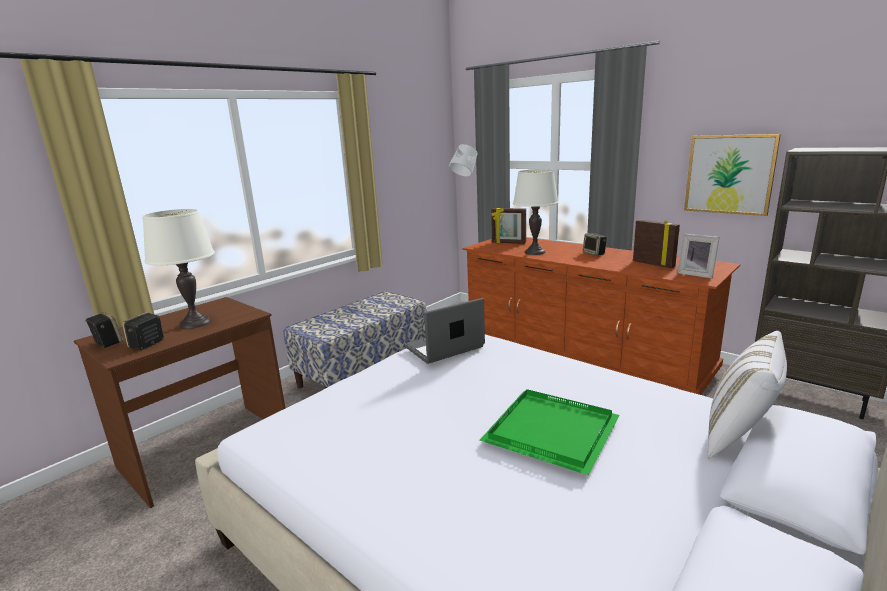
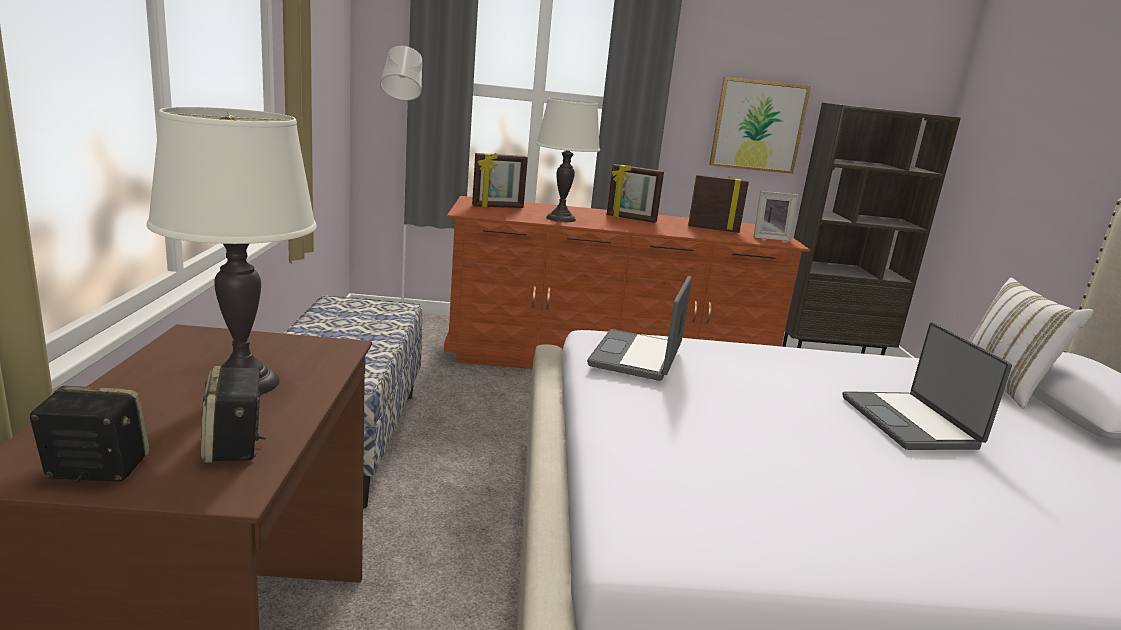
camera: 45 degrees left, 0 degrees up
(552, 433) = (911, 422): green tray -> laptop
(594, 253) = (631, 219): speaker -> picture frame

